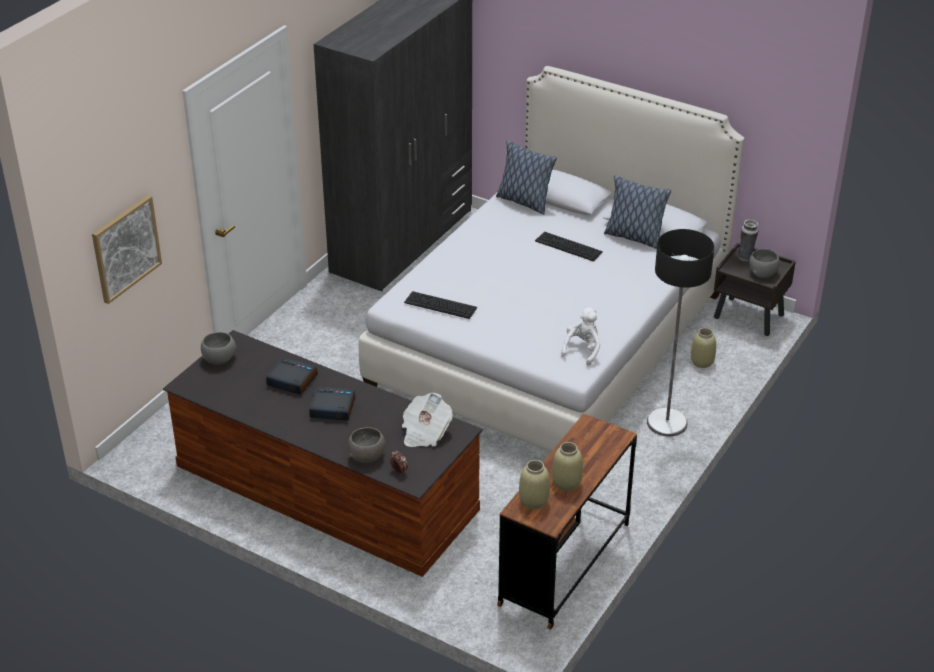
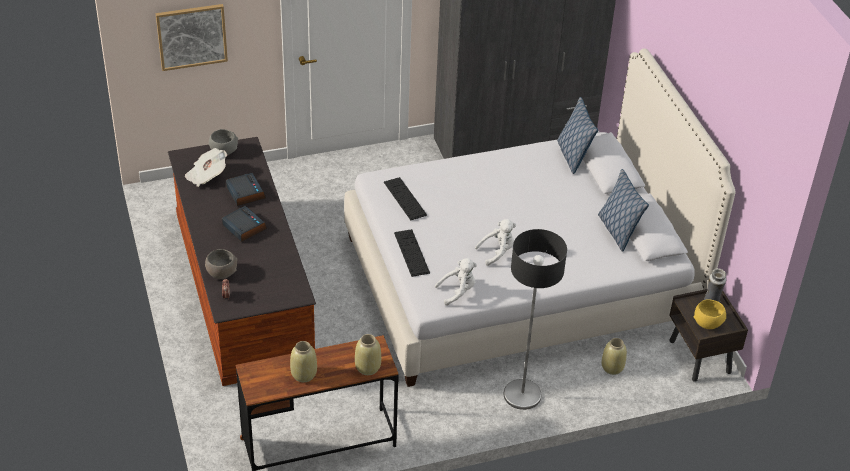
camera: 40 degrees right, 5 degrees up
(425, 432) = (276, 281): newspaper -> newspaper (206, 176)
(533, 501) = (266, 372): beige vase -> beige vase (367, 367)
(568, 246) = (557, 209): keyboard -> keyboard (411, 253)
(570, 303) = (497, 252): none -> white plush toy
(762, 272) = (708, 322): grey bowl -> yellow bowl

